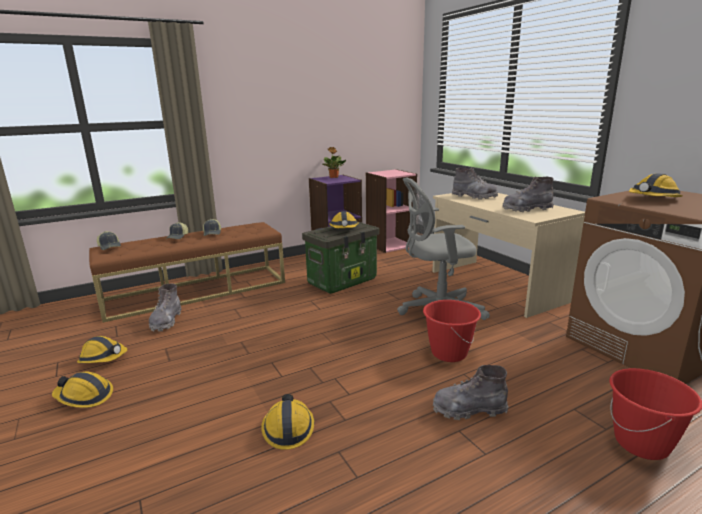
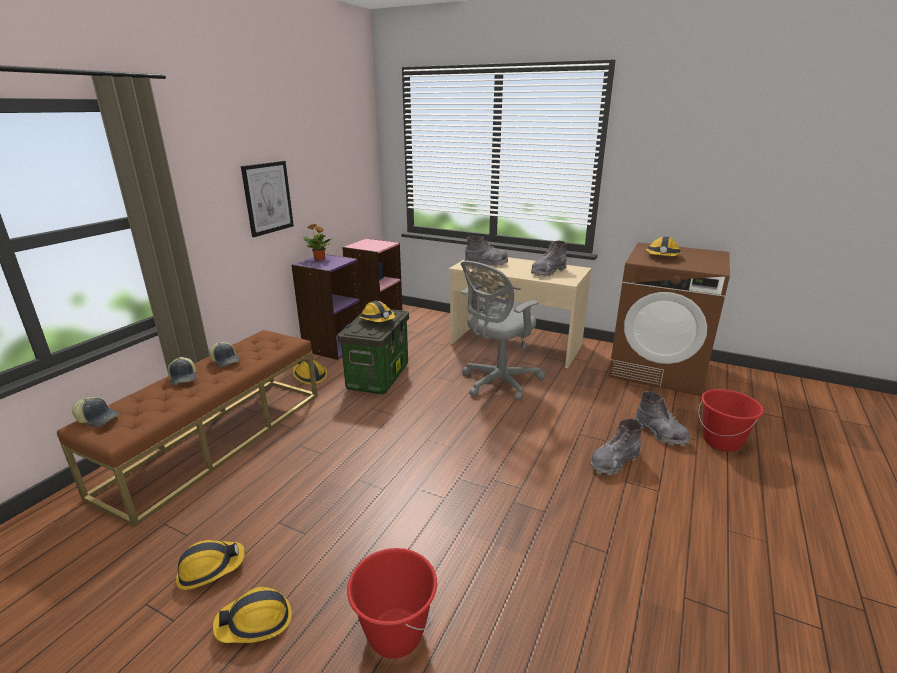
camera: 35 degrees left, 5 degrees up
(166, 321) = (231, 490): grey boot -> grey boot (660, 433)
(288, 428) = (512, 541): hard hat -> hard hat (309, 376)
(292, 121) = (268, 198): none -> picture
(448, 353) = (550, 419): red bucket -> red bucket (395, 633)

